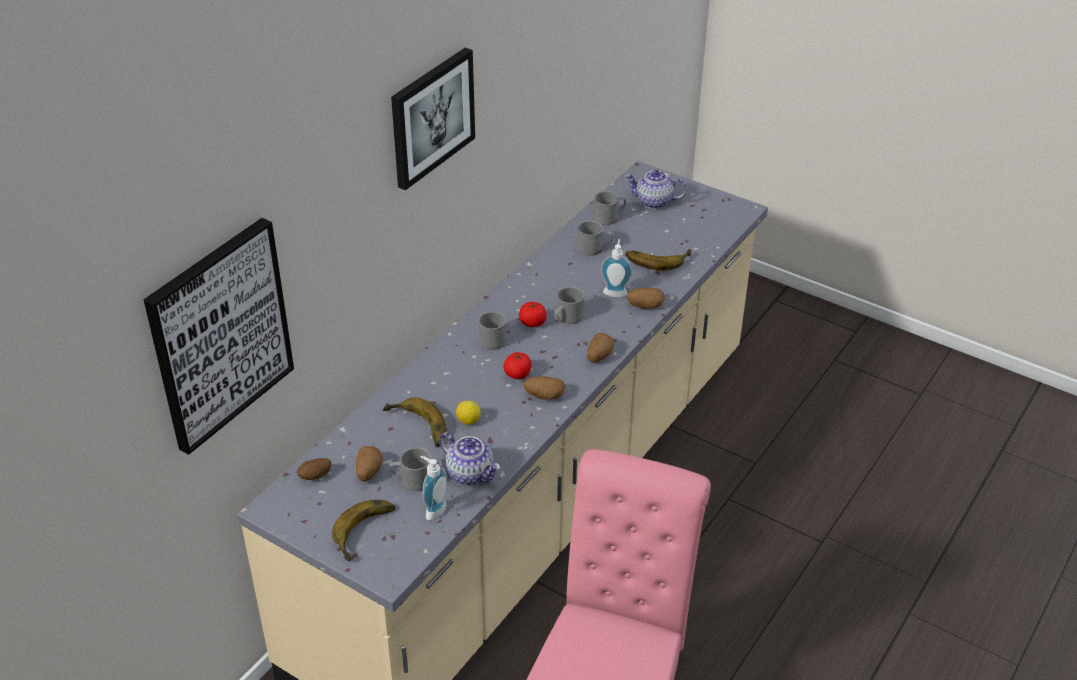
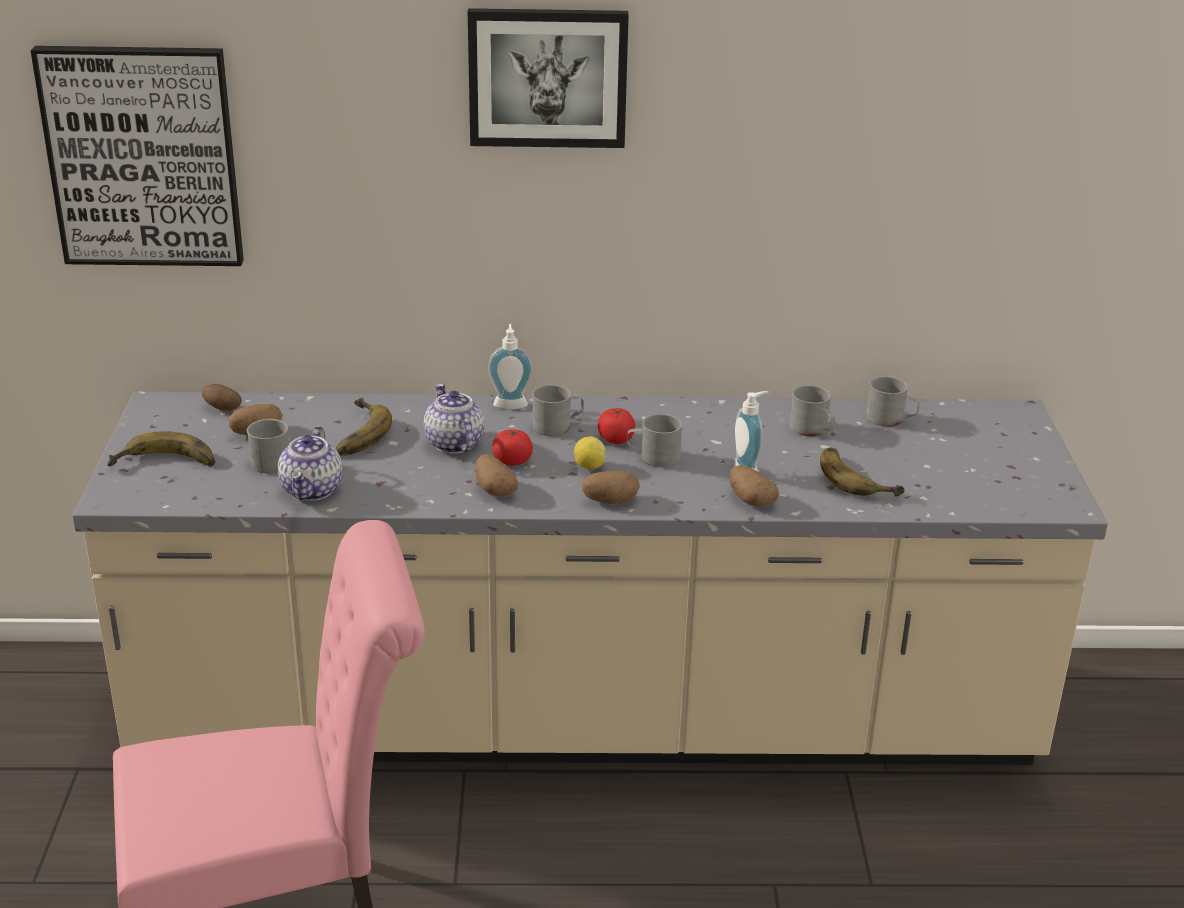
camera: 55 degrees right, 10 degrees down
(433, 509) = (233, 488): soap dispenser -> soap dispenser (510, 403)
(468, 421) = (397, 459): lemon -> lemon (589, 466)
(653, 202) = (971, 438): teapot -> teapot (453, 443)

